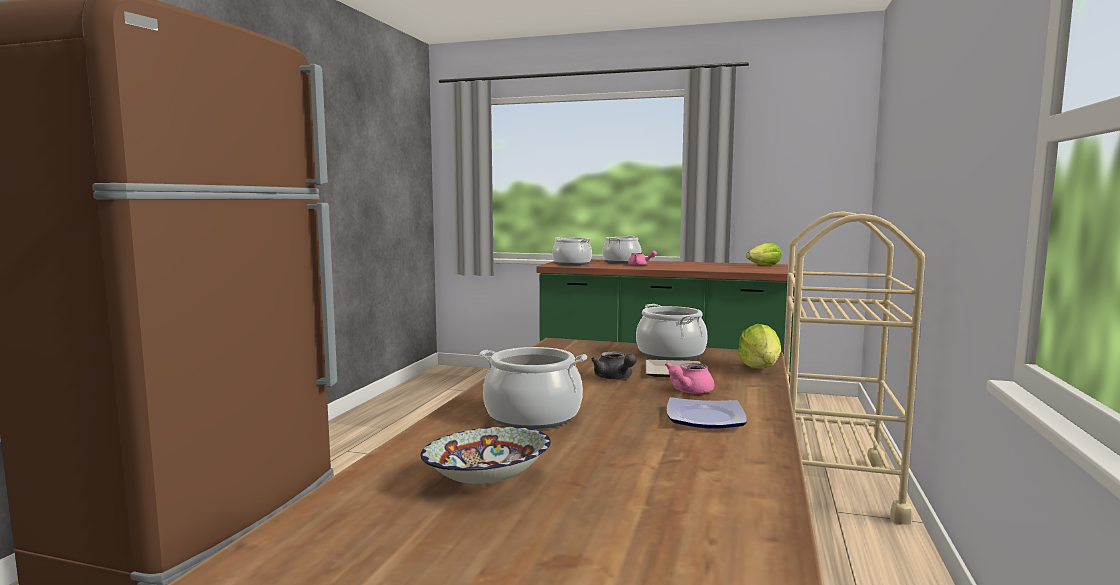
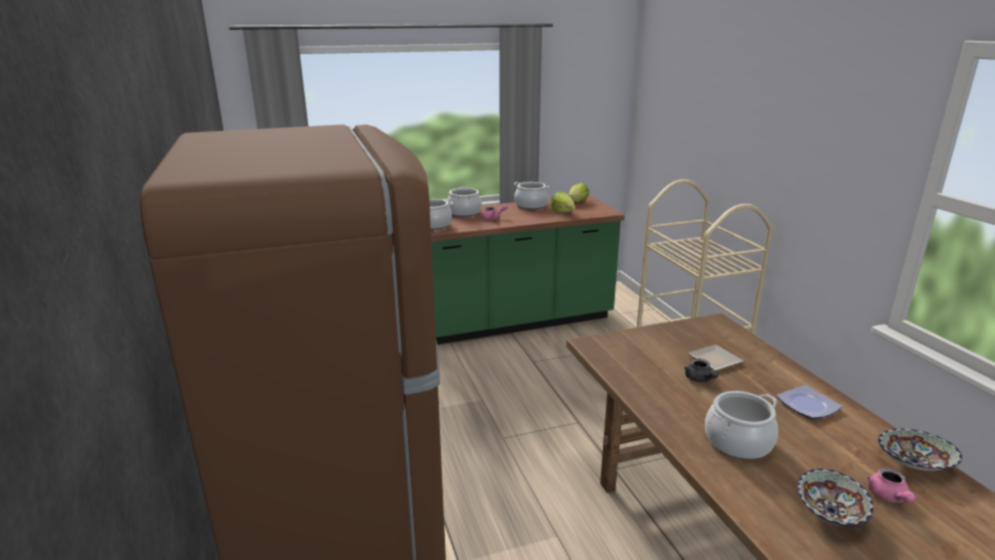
camera: 35 degrees left, 15 degrees up
(615, 378) = (700, 379): grey teapot -> grey teapot turned 45 degrees clockwise
(670, 354) = (676, 337): cooking pot -> cooking pot (531, 206)
(688, 391) = (756, 379): pink teapot -> pink teapot (888, 497)
(735, 490) = (913, 463): none -> bowl
(760, 369) = (745, 339): lettuce -> lettuce (563, 212)

